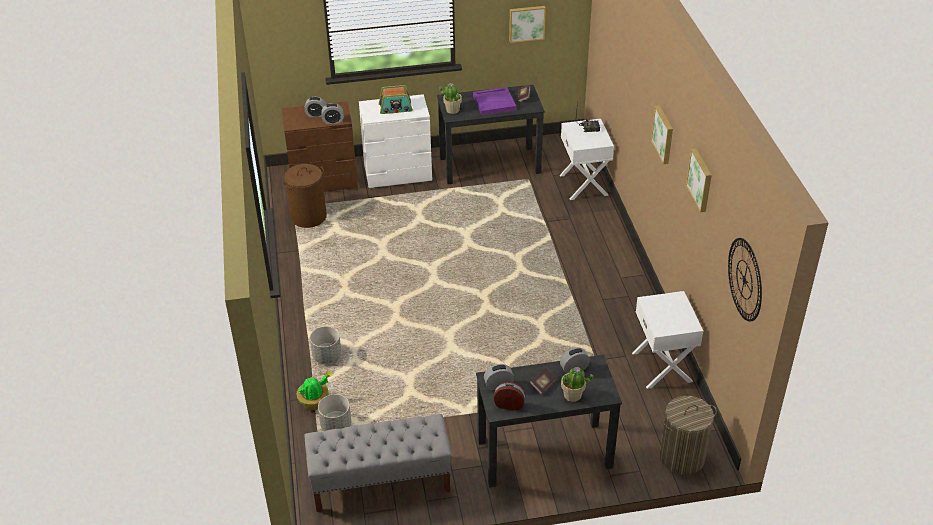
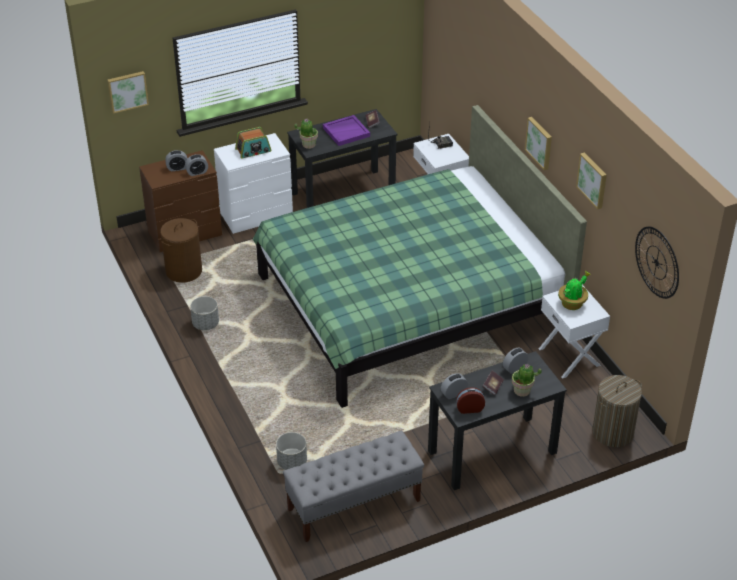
camera: 15 degrees left, 0 degrees up
(315, 402) = (263, 445): potted plant -> potted plant (572, 303)
(327, 356) = (257, 401): grey planter -> grey planter (205, 324)
(515, 282) = (409, 302): none -> green bed
(526, 23) = (365, 50): picture -> picture (127, 91)

